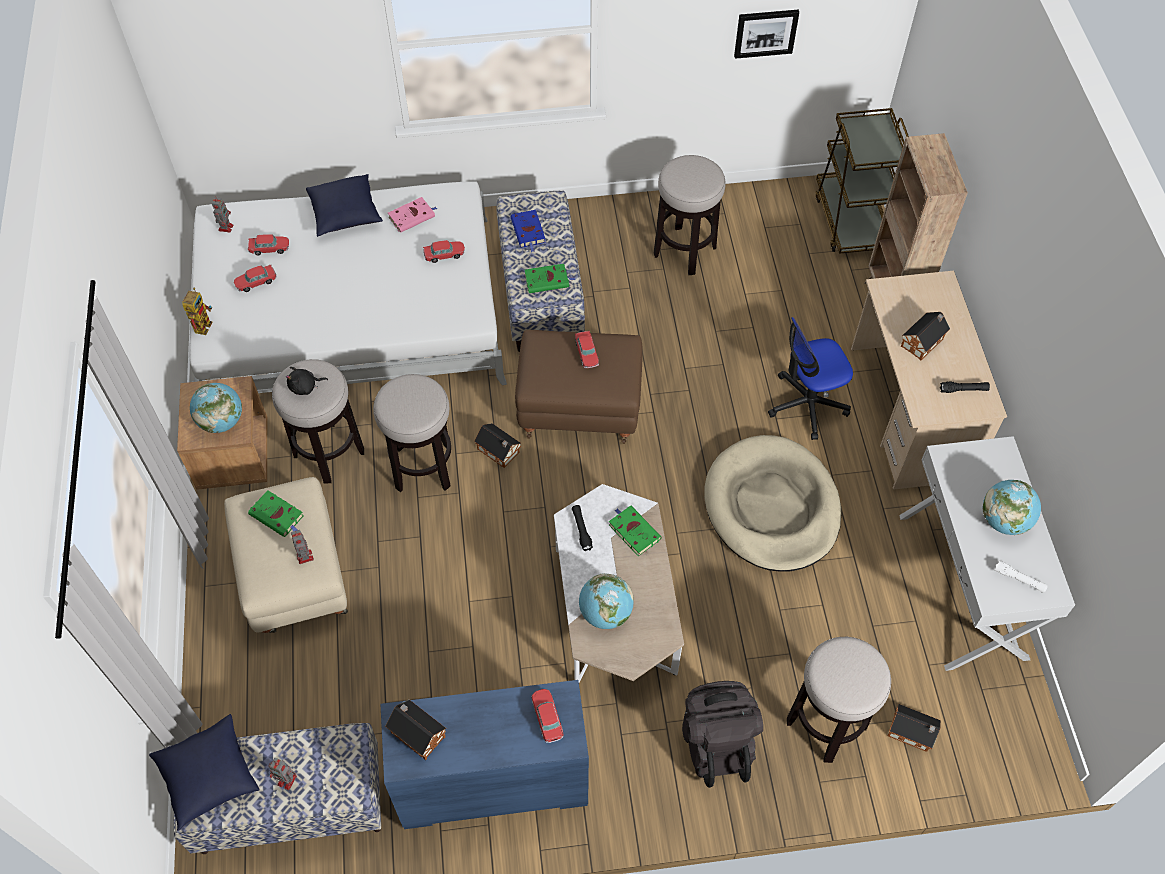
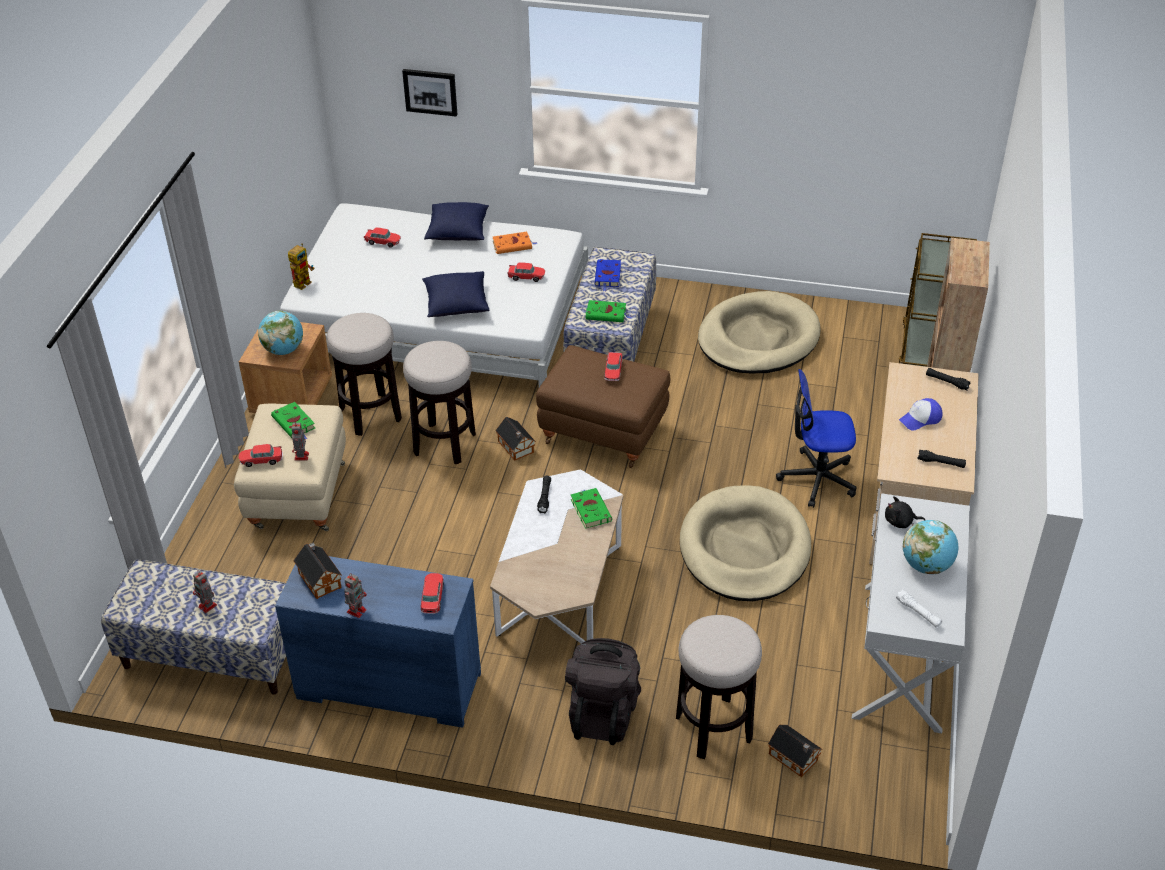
camera: 20 degrees right, 15 degrees down
(208, 777) = (147, 586): blue pillow -> blue pillow (456, 305)
(226, 227) = (355, 220): toy robot -> toy robot (357, 610)
(256, 282) = (360, 263): toy car -> toy car (261, 460)
(305, 387) = (356, 329): black plush toy -> black plush toy (900, 522)
(412, 216) = (513, 245): pink book -> orange book
(605, 613) = (534, 562): globe -> none
(684, 251) = (758, 338): stool -> beige dog bed
(765, 32) = (860, 141): picture -> picture (430, 91)
(923, 341) = (920, 419): toy house -> cap
(929, 289) = (947, 382): none -> black flashlight

